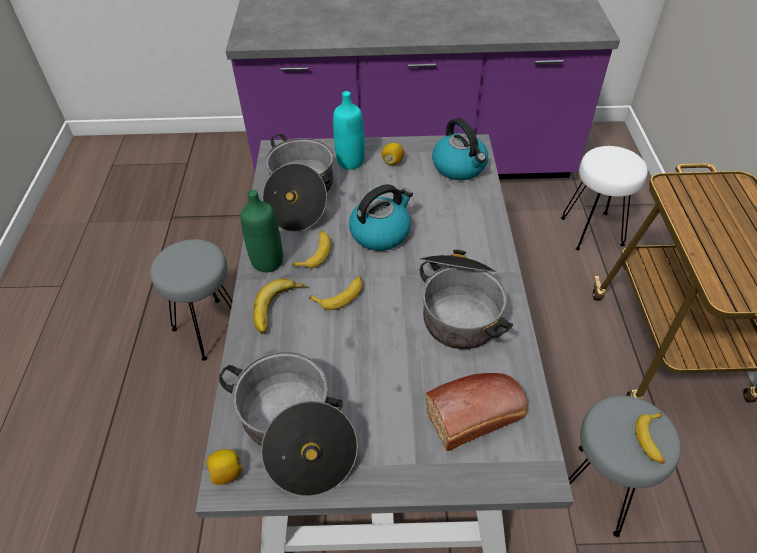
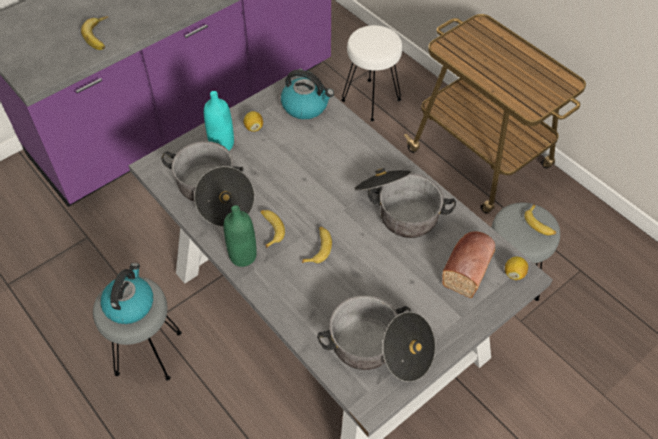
camera: 40 degrees left, 5 degrees up
(226, 473) = (364, 399): lemon -> lemon (514, 273)
(280, 309) = (288, 282): banana -> banana (101, 35)
(381, 232) = (300, 187): kettle -> kettle (129, 304)

